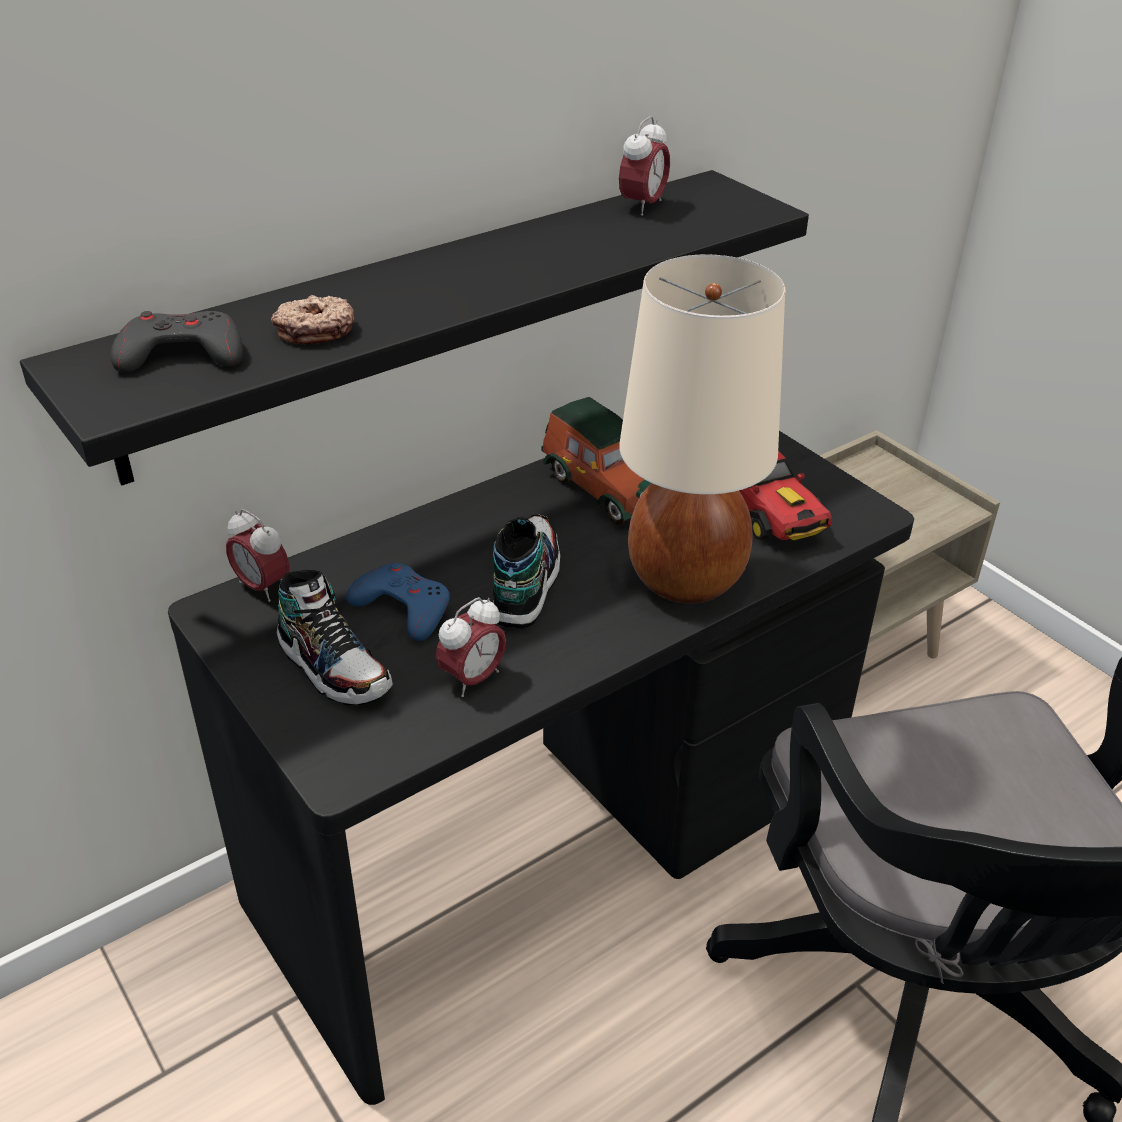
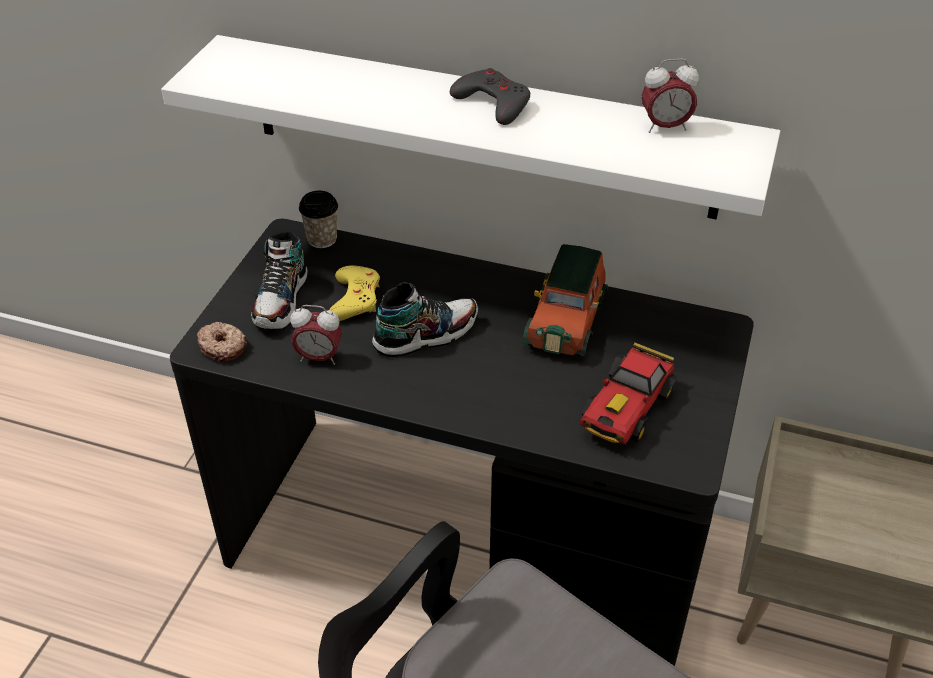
camera: 55 degrees right, 5 degrees up
(181, 354) = (268, 70): grey game controller -> grey game controller (493, 103)
(262, 587) = (322, 239): alarm clock -> cup
(315, 330) = (338, 94): donut -> donut (223, 347)
(403, 607) = (355, 298): blue game controller -> yellow game controller
(421, 318) = (480, 127): black shelf -> white shelf
(685, 578) = (504, 402): beige table lamp -> none

